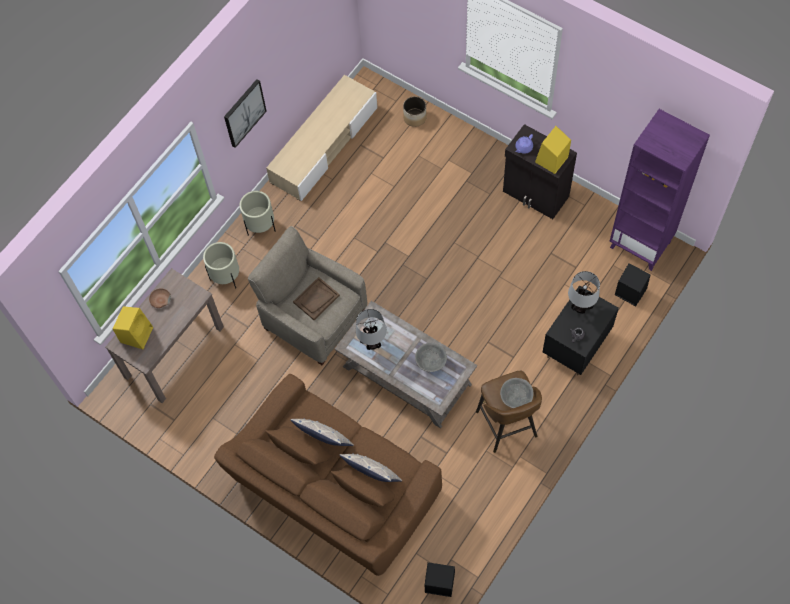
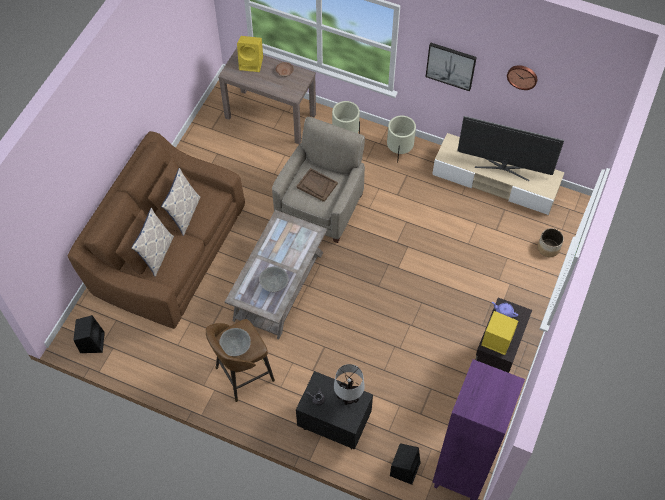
camera: 75 degrees right, 5 degrees down
(289, 46) = (522, 76): none -> wall clock
(324, 125) = (503, 167): none -> television
(372, 343) = (285, 236): table lamp -> none

